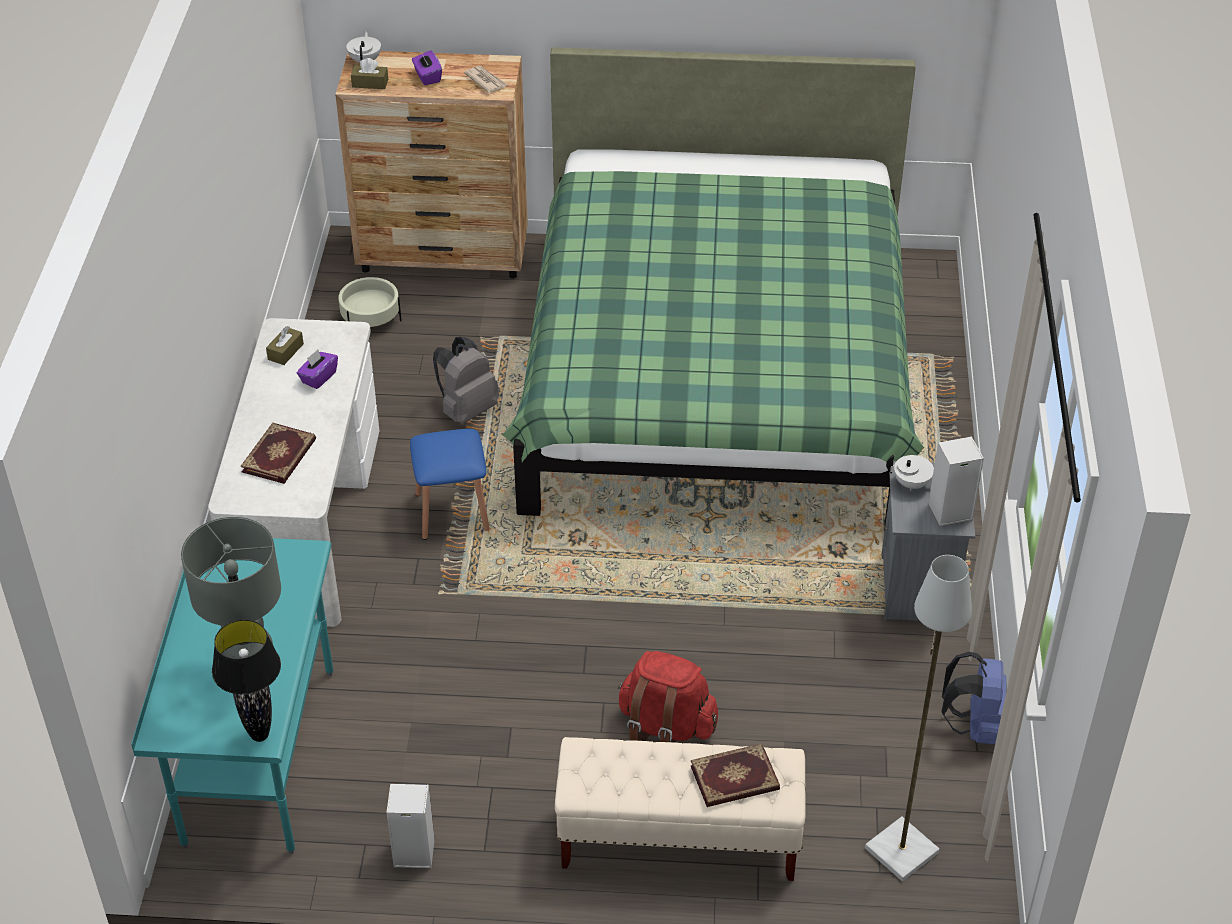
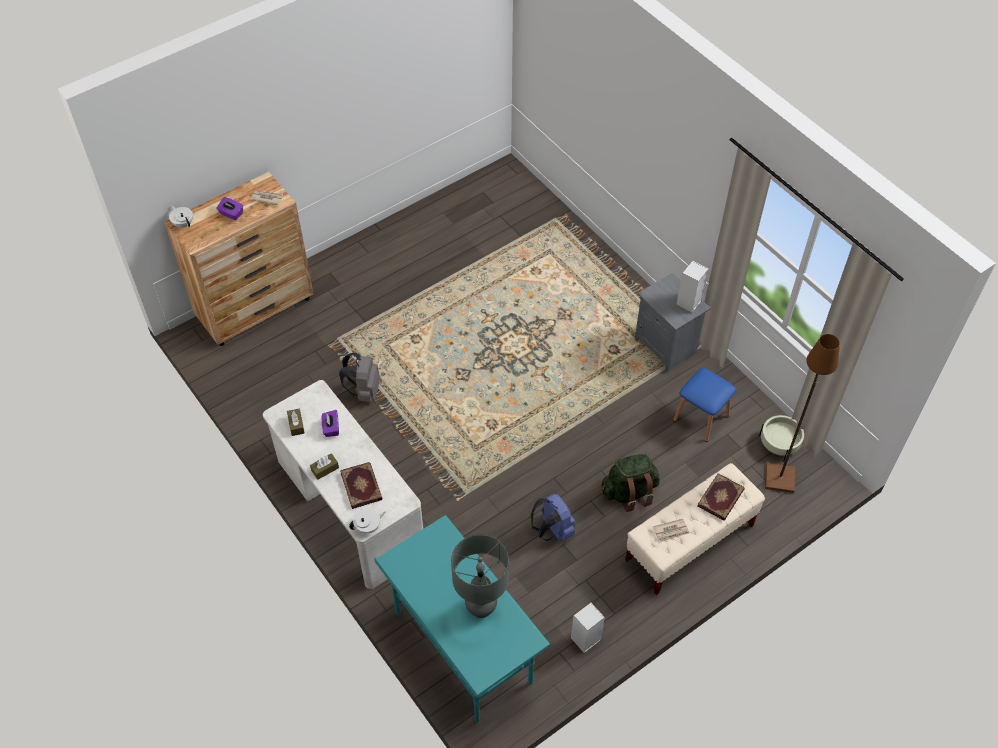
camera: 40 degrees left, 10 degrees up
(259, 735) = (528, 640): black table lamp -> none
(370, 83) = (202, 236): brown tissue box -> brown tissue box (325, 469)
(370, 318) = (256, 371): beige planter -> beige planter (779, 443)
(452, 512) = (417, 452): blue stool -> blue stool (701, 418)
(620, 771) = (671, 531): none -> newspaper
(665, 726) = (629, 492): red backpack -> green backpack
(716, 375) = (467, 292): green bed -> none
(902, 852) = (780, 479): grey floor lamp -> brown floor lamp
(912, 484) = (659, 298): white teapot -> white teapot (368, 527)
(975, 726) = (751, 398): blue backpack -> blue backpack (552, 530)

